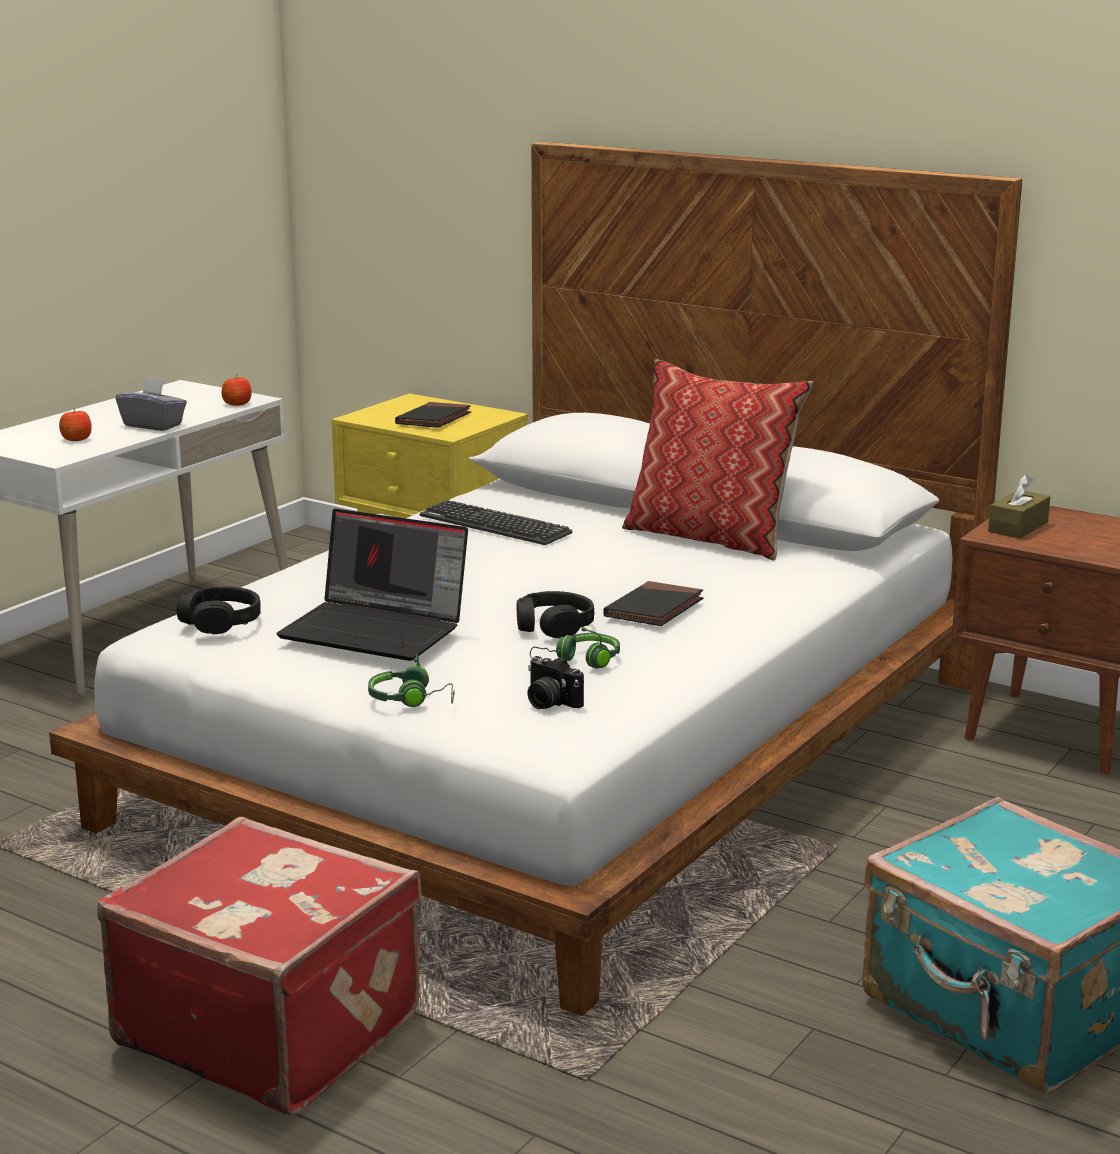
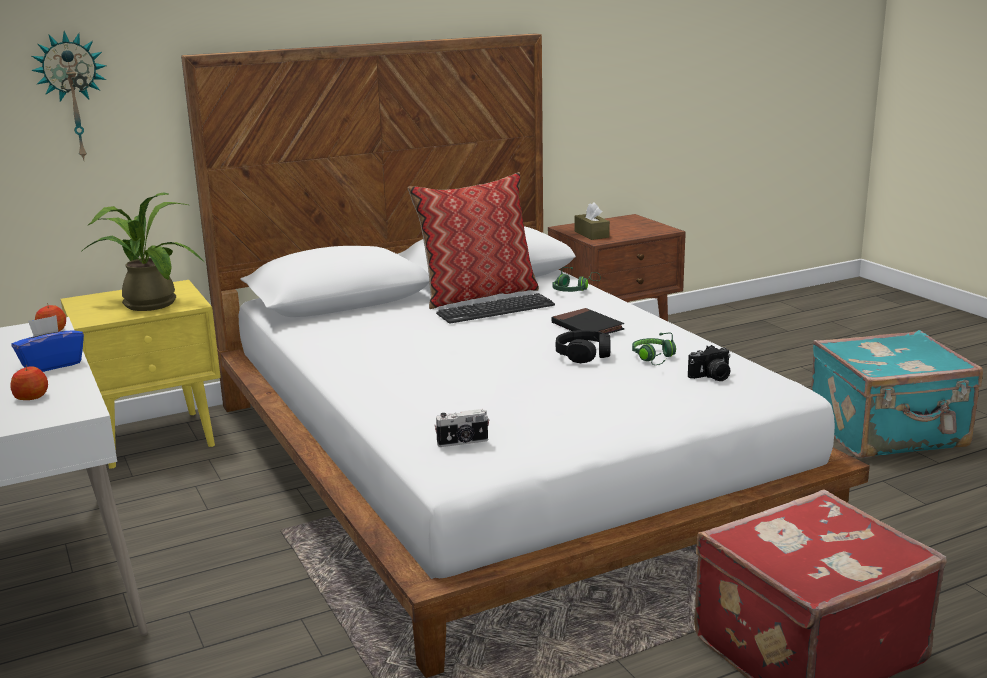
camera: 60 degrees left, 0 degrees up
(153, 425) = (51, 365): grey tissue box -> blue tissue box
(221, 621) = (463, 442): black headphones -> camera
(377, 629) = (548, 395): laptop -> none
(412, 699) = (676, 410): green headphones -> green headphones (574, 289)
(433, 419) = (147, 302): black book -> potted plant
(444, 172) = (73, 96): none -> wall clock
(495, 525) = (371, 335): keyboard -> keyboard (496, 310)

